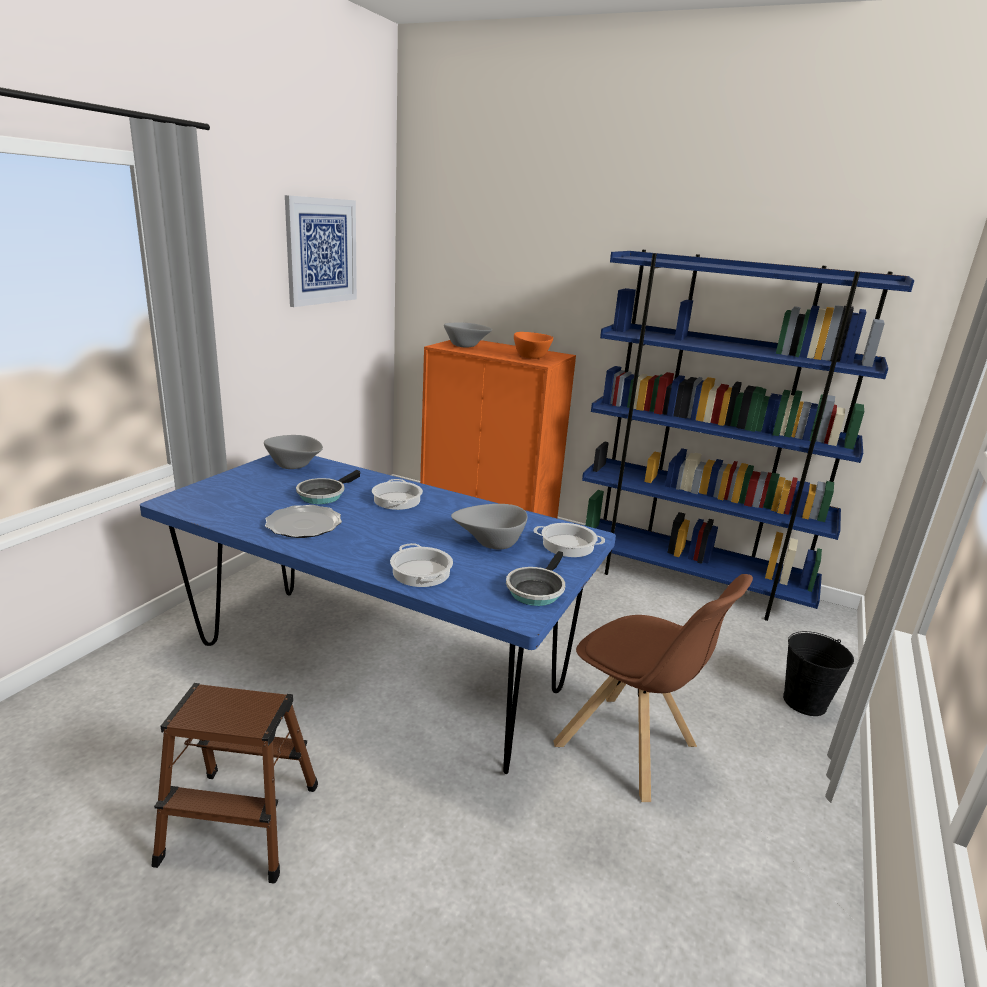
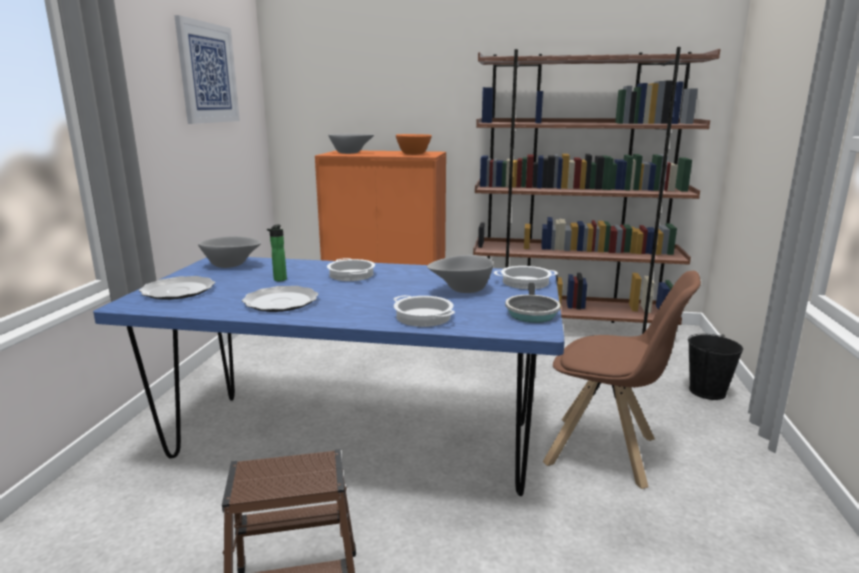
camera: 15 degrees left, 5 degrees down
(224, 492) = (177, 291): none -> plate
(323, 495) = (279, 280): frying pan -> bottle
(689, 582) = (571, 328): blue bookcase -> brown bookcase

